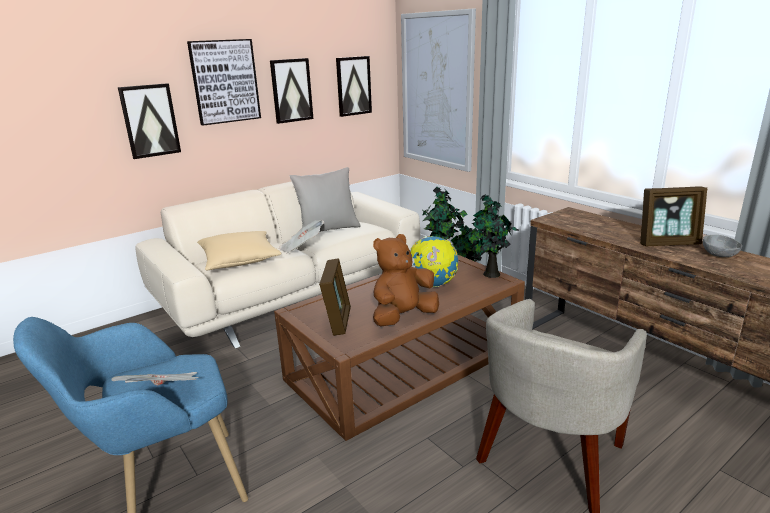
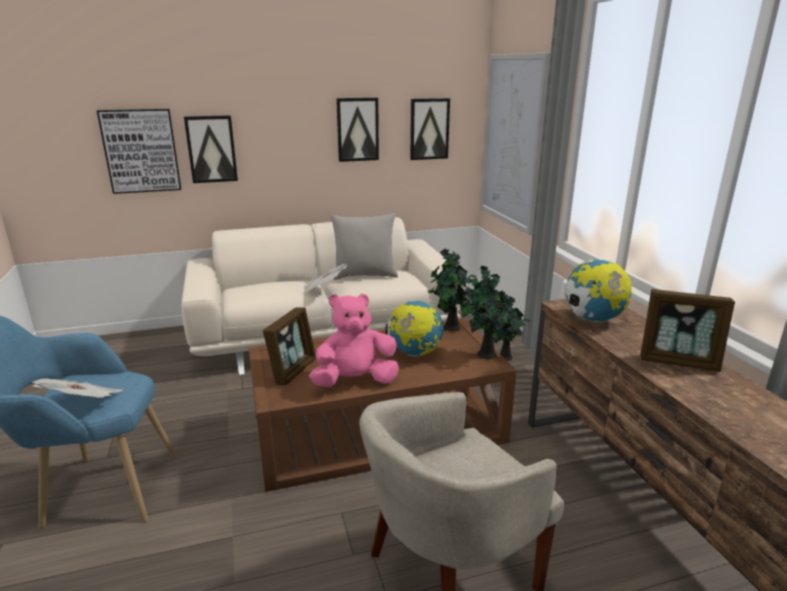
camera: 20 degrees right, 0 degrees up
(225, 81) = (287, 117): picture -> picture (141, 151)
(239, 260) = (261, 291): beige pillow -> none
(403, 317) = (355, 381): brown plush toy -> pink plush toy
(581, 226) = (592, 320): none -> globe
(720, 255) = (732, 391): grey bowl -> none

